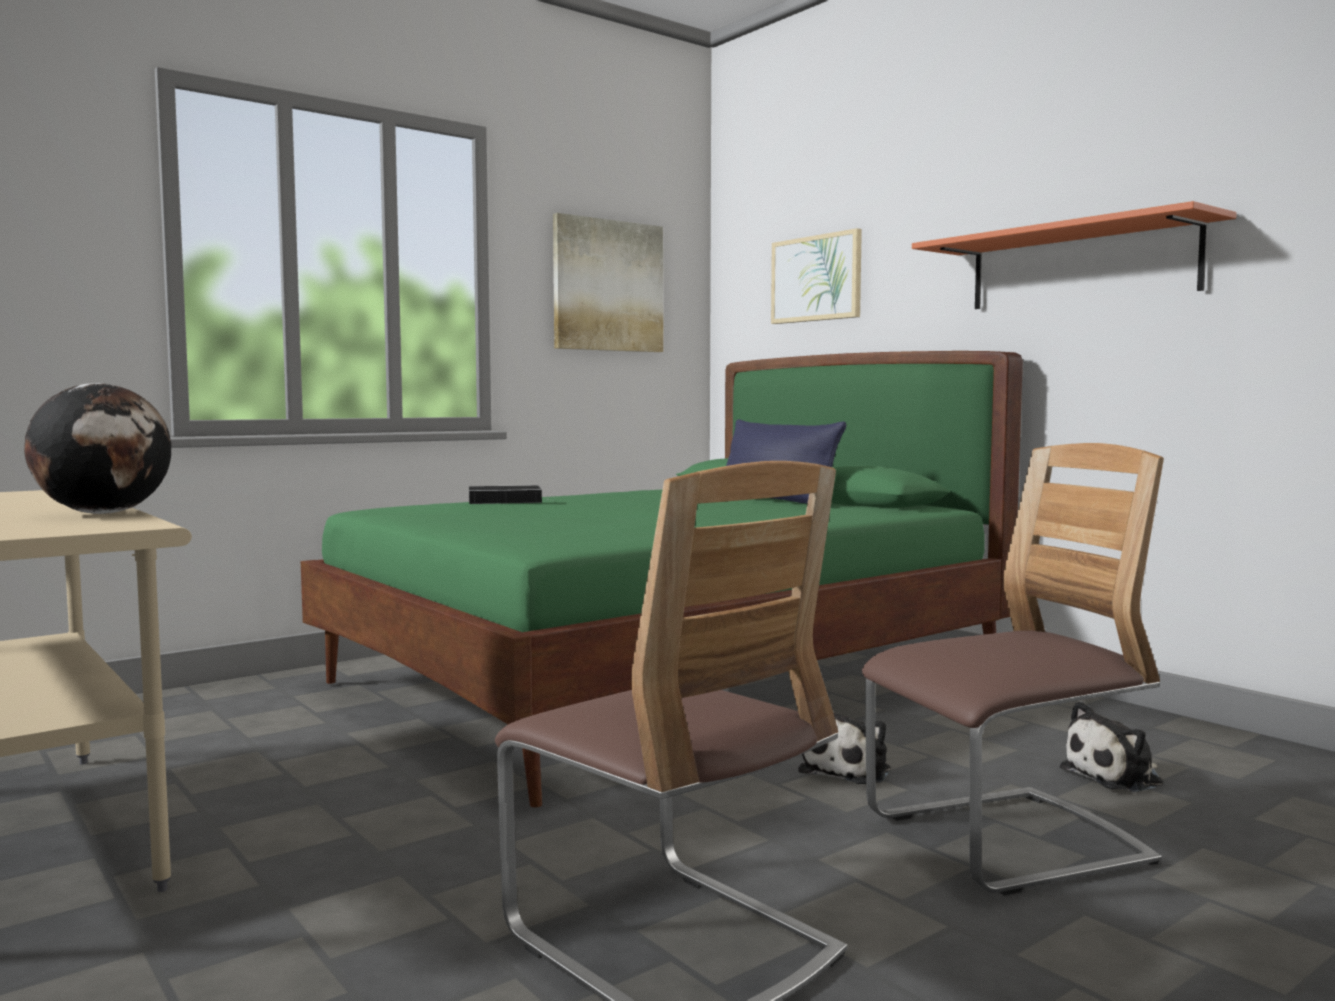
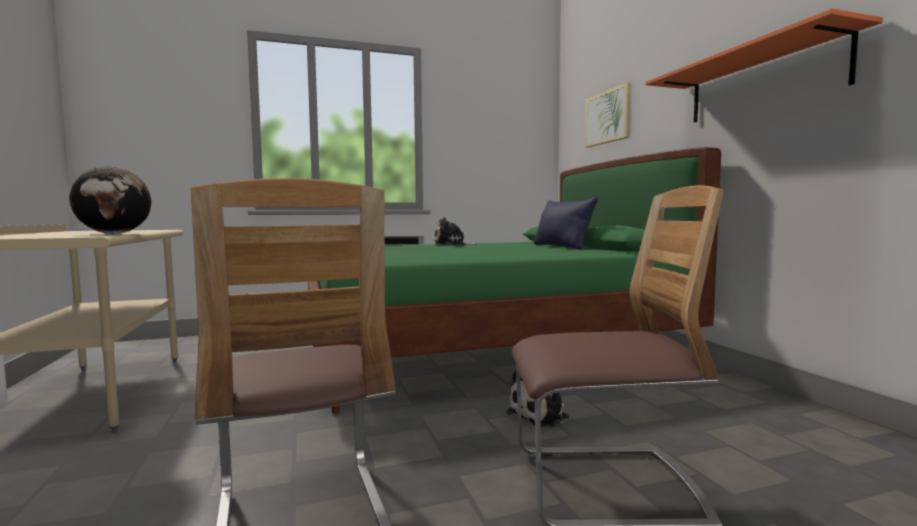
camera: 20 degrees right, 0 degrees up
(607, 286) = (493, 131): picture -> none
(1116, 776) = (738, 448): plush toy -> plush toy (452, 245)

